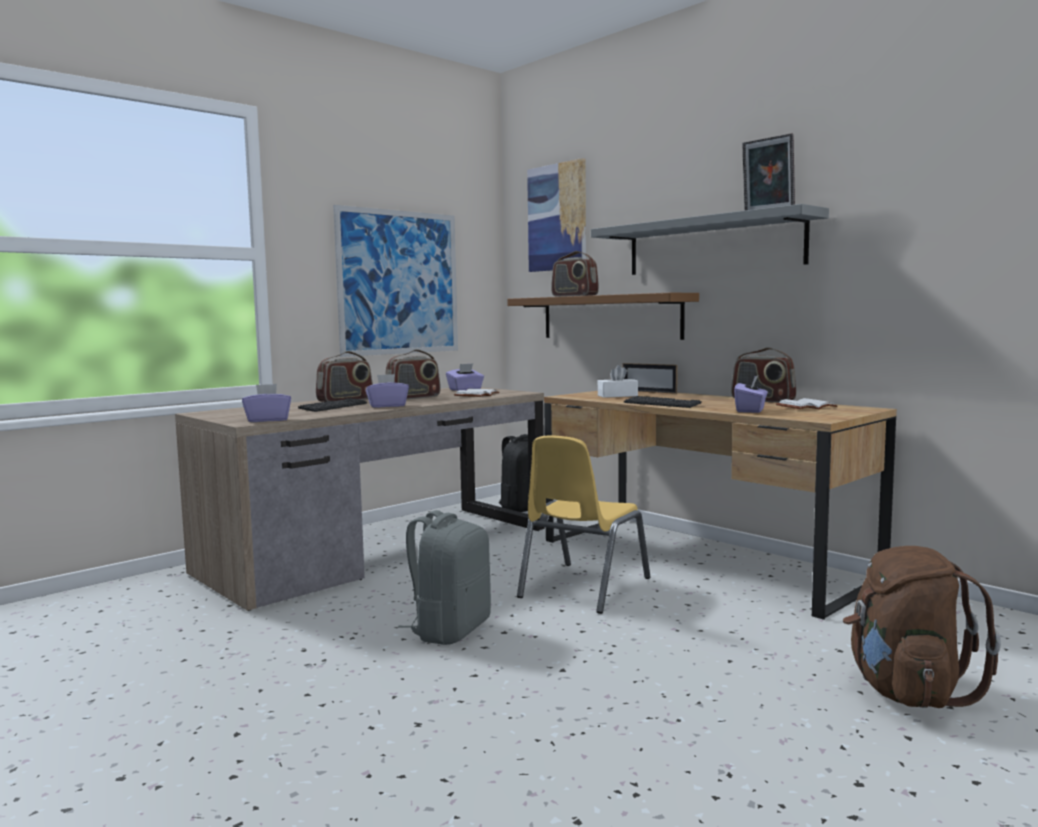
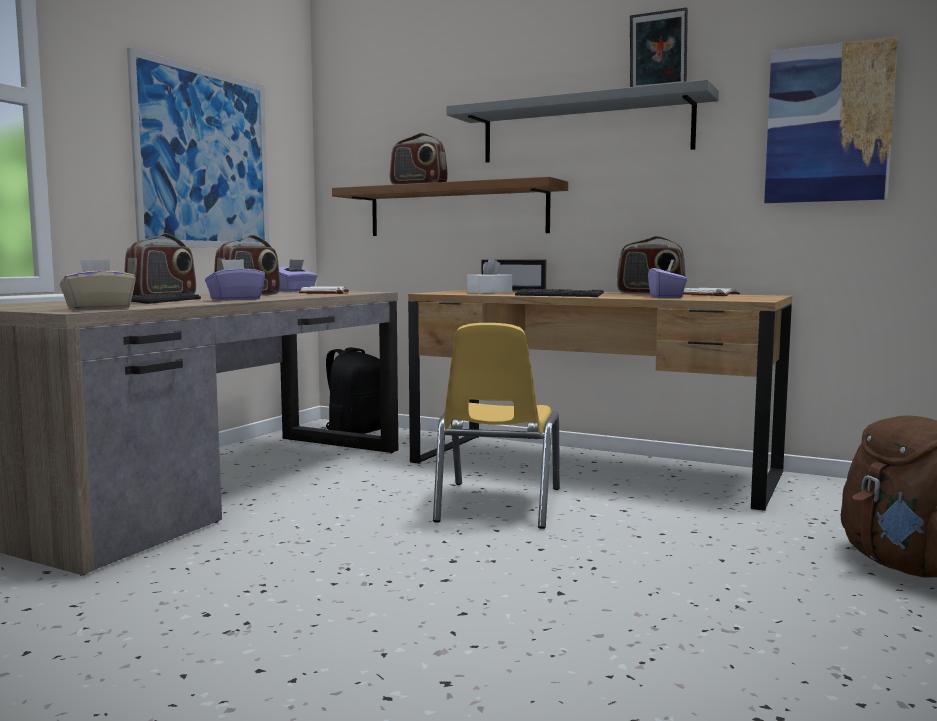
camera: 20 degrees left, 0 degrees up
(268, 420) = (99, 309): purple tissue box -> beige tissue box
(449, 630) = (385, 566): grey backpack -> none
(557, 217) = (387, 97): picture -> picture (828, 124)

